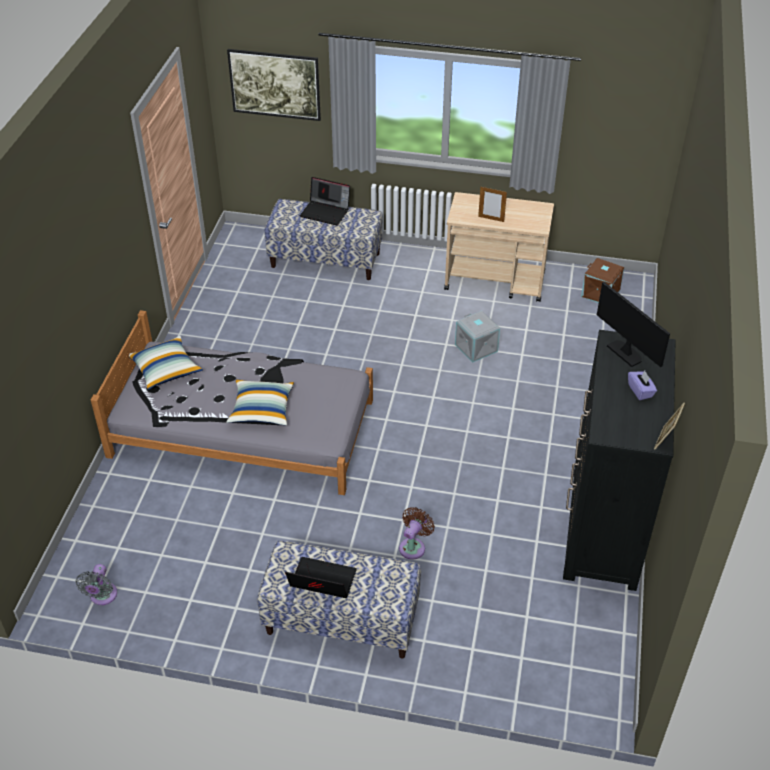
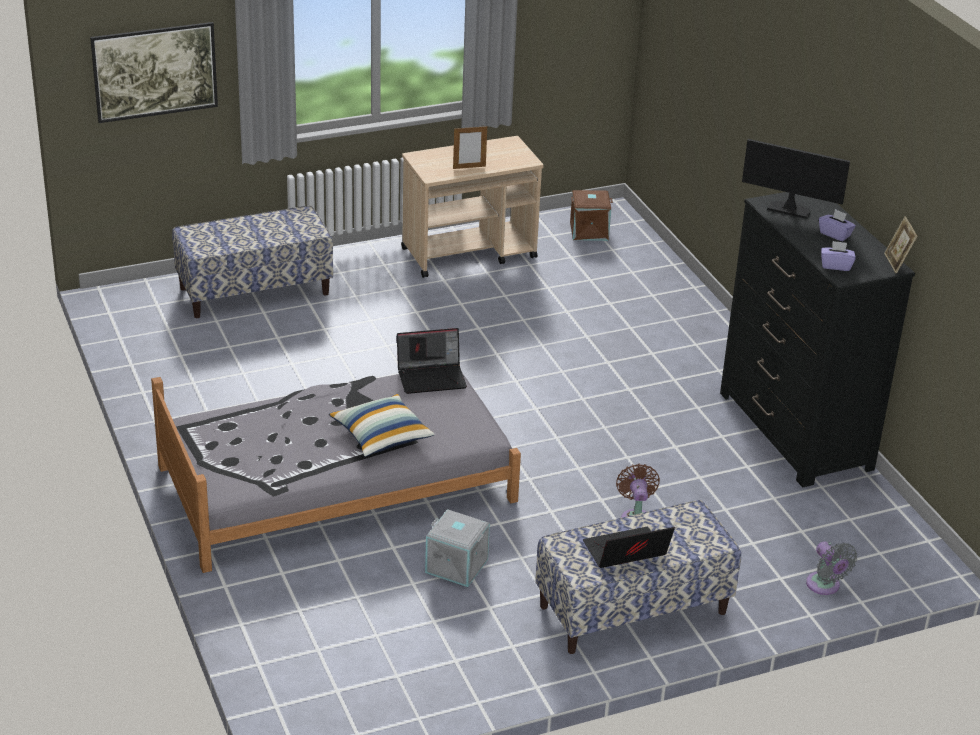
camera: 35 degrees left, 10 degrees down
(102, 596) = (352, 701): grey fan -> grey fan (825, 586)
(166, 370) = (225, 438): pillow -> none
(326, 212) = (248, 224): laptop -> laptop (432, 377)
(477, 348) = (514, 320): grey storage box -> grey storage box (457, 565)
(609, 421) = (836, 266): none -> purple tissue box

